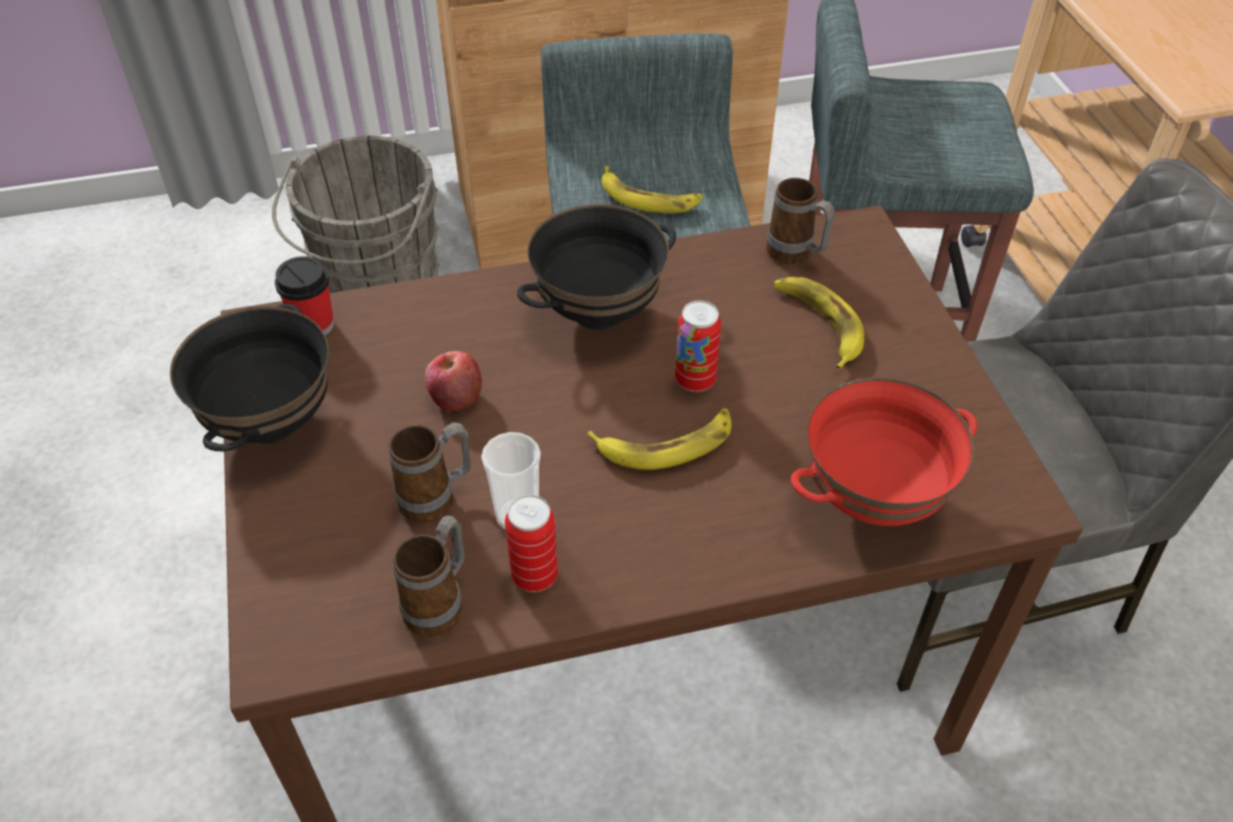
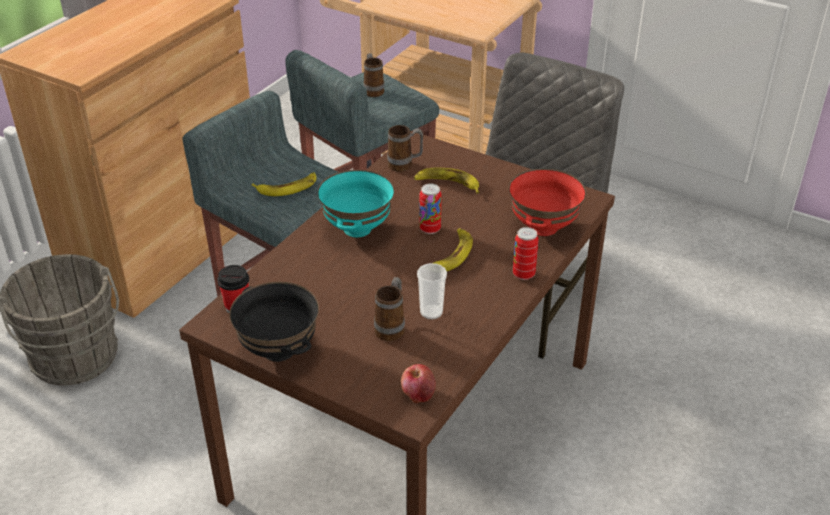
camera: 45 degrees left, 10 degrees down
(441, 602) = (445, 356): mug -> mug (373, 90)
(455, 397) = (344, 292): apple -> apple (418, 394)
(534, 575) = (466, 325): can -> can (523, 274)
(599, 314) = (358, 229): black bowl -> turquoise bowl

